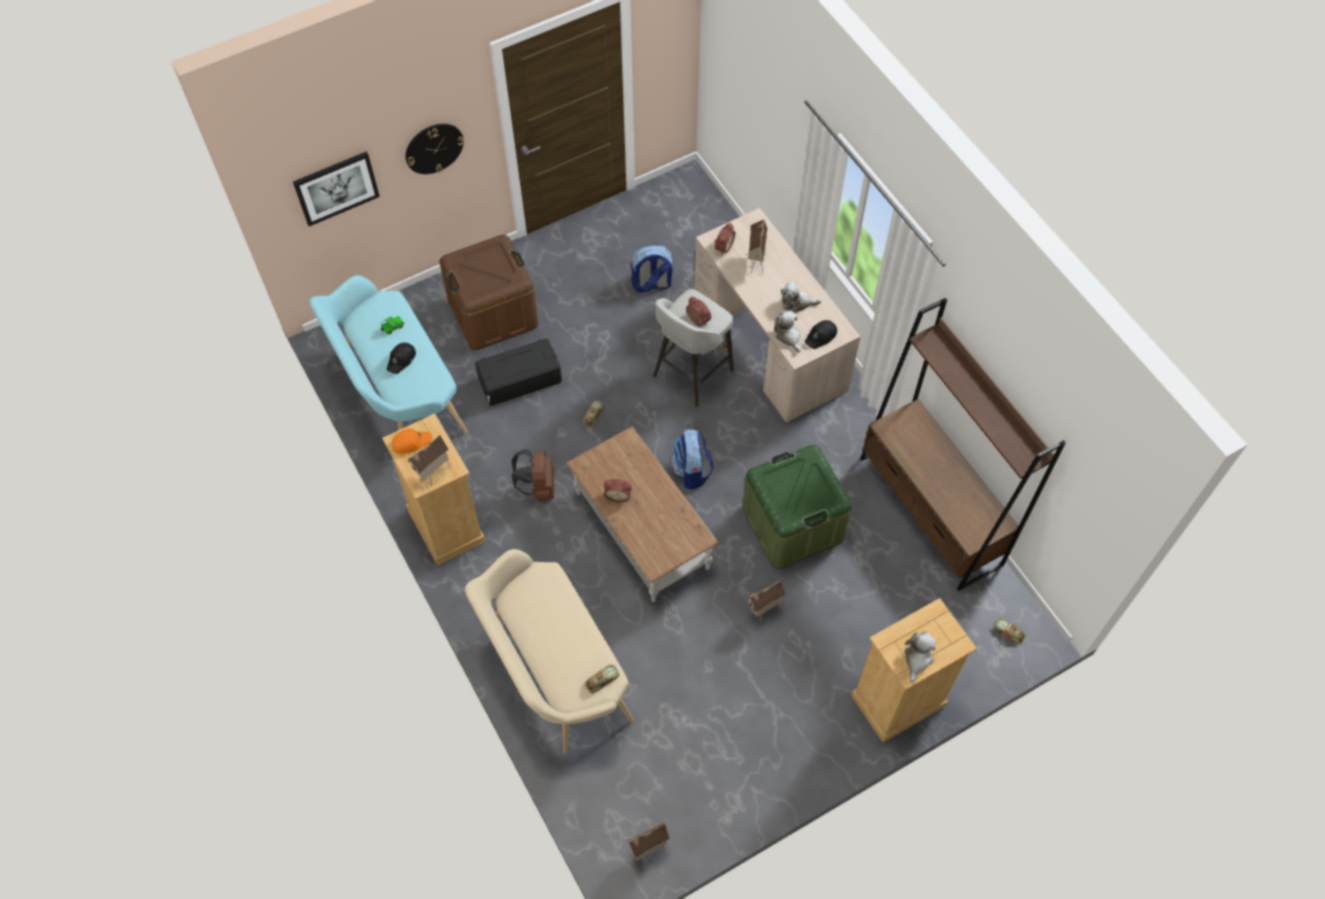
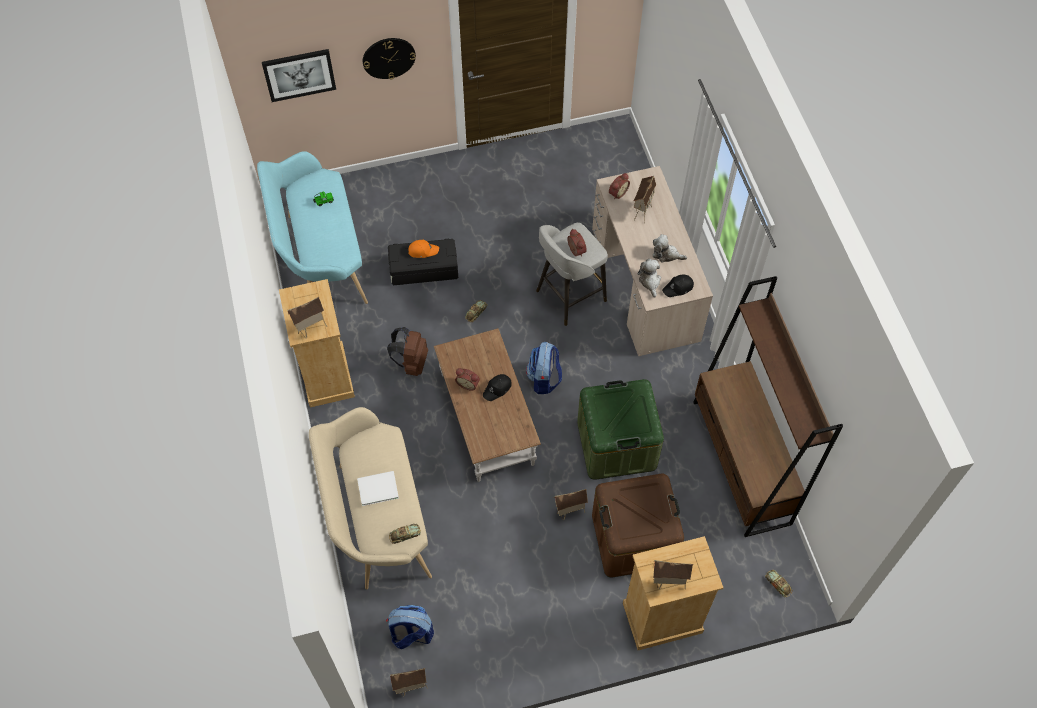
camera: 15 degrees right, 0 degrees up
(401, 360) = (323, 229): black cap -> black cap (497, 389)
(411, 442) = (300, 298): orange cap -> orange cap (423, 250)
(493, 313) = (418, 208): brown storage box -> brown storage box (633, 539)
(553, 636) = (376, 488): none -> white book
(651, 284) = (558, 212): backpack -> backpack (411, 634)
(917, 658) = (668, 583): plush toy -> toy house

